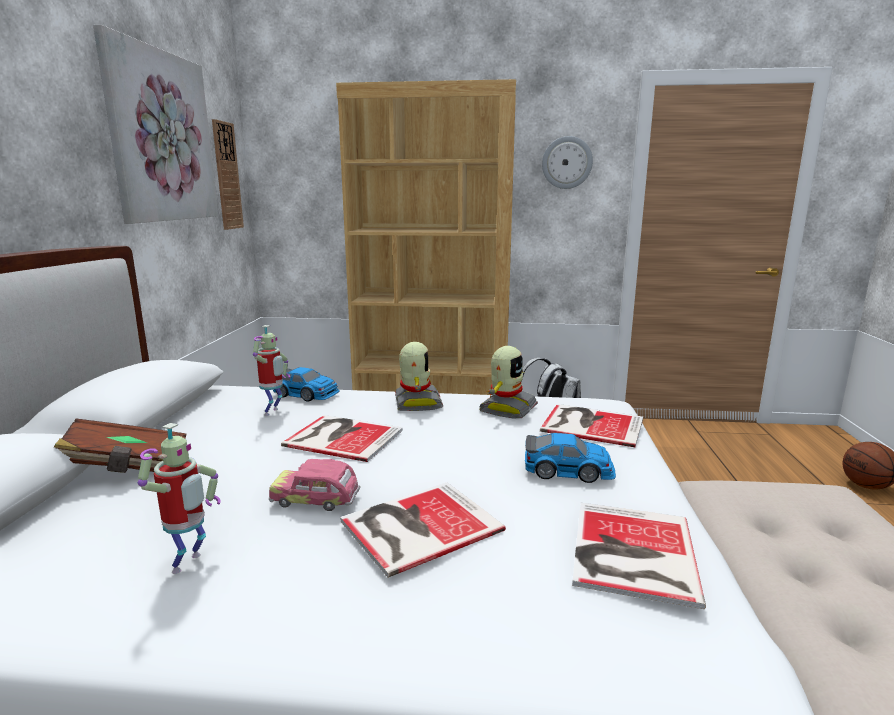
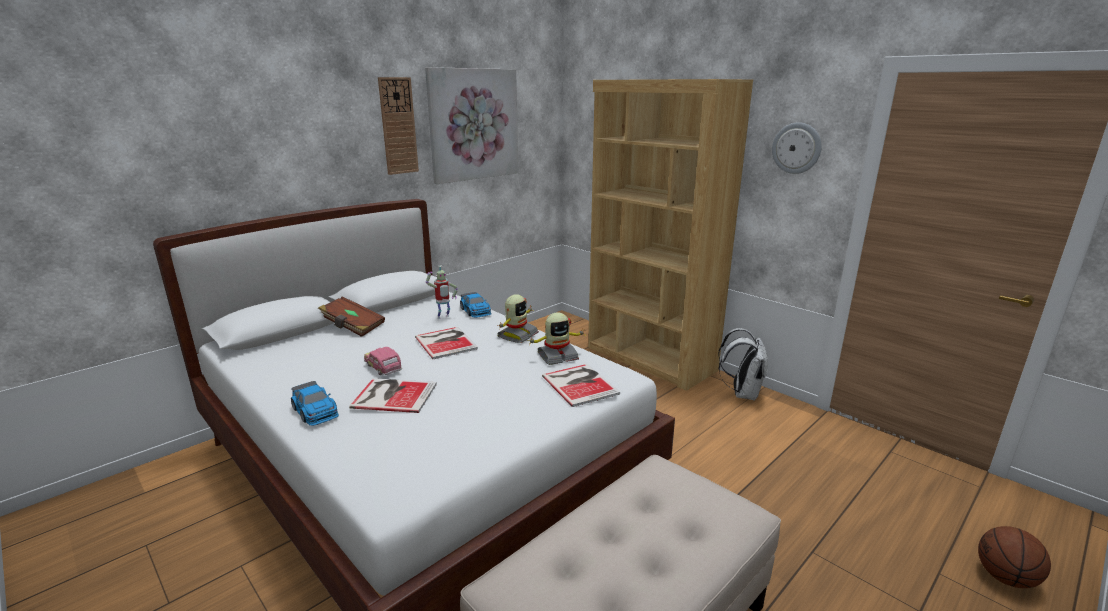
camera: 40 degrees right, 5 degrees up
(190, 565) = (312, 375): toy robot -> none
(227, 176) = (536, 142): wall clock -> wall clock (398, 126)
(568, 470) = (509, 402): toy car -> toy car (315, 411)
(630, 553) = (443, 446): book -> none

